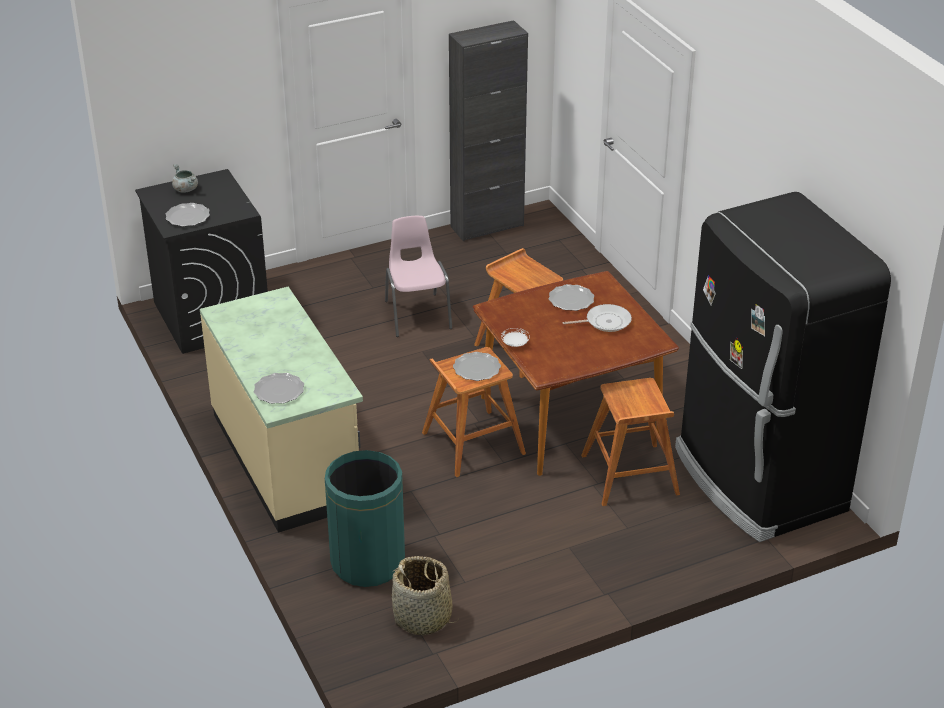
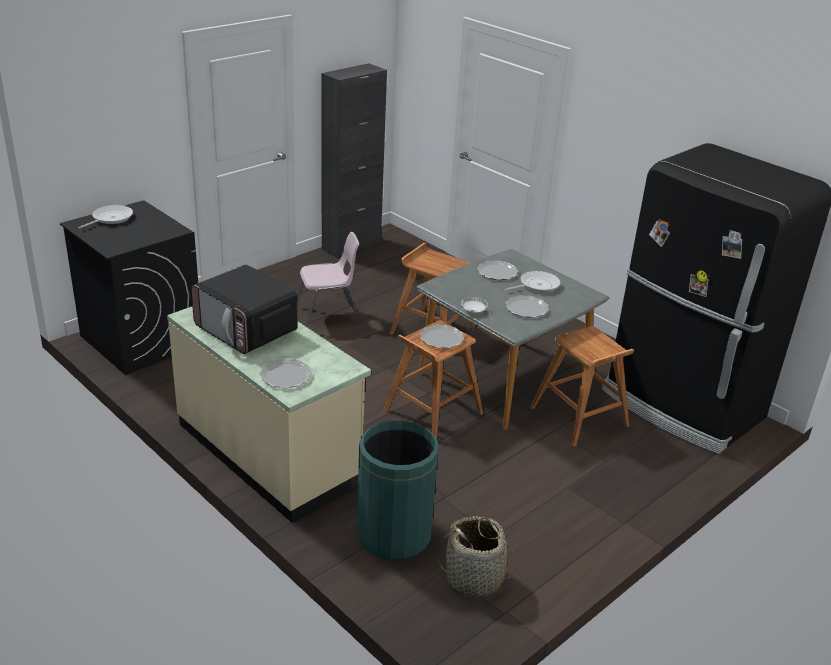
camera: 20 degrees left, 5 degrees down
(185, 189) = (110, 218): grey cooking pot -> frying pan
(188, 217) = (123, 239): plate -> plate (527, 308)
(265, 336) = (246, 330): none -> microwave
(417, 314) = (328, 316): pink chair -> pink chair turned 105 degrees clockwise
(569, 418) = (501, 379): brown dining table -> grey dining table

